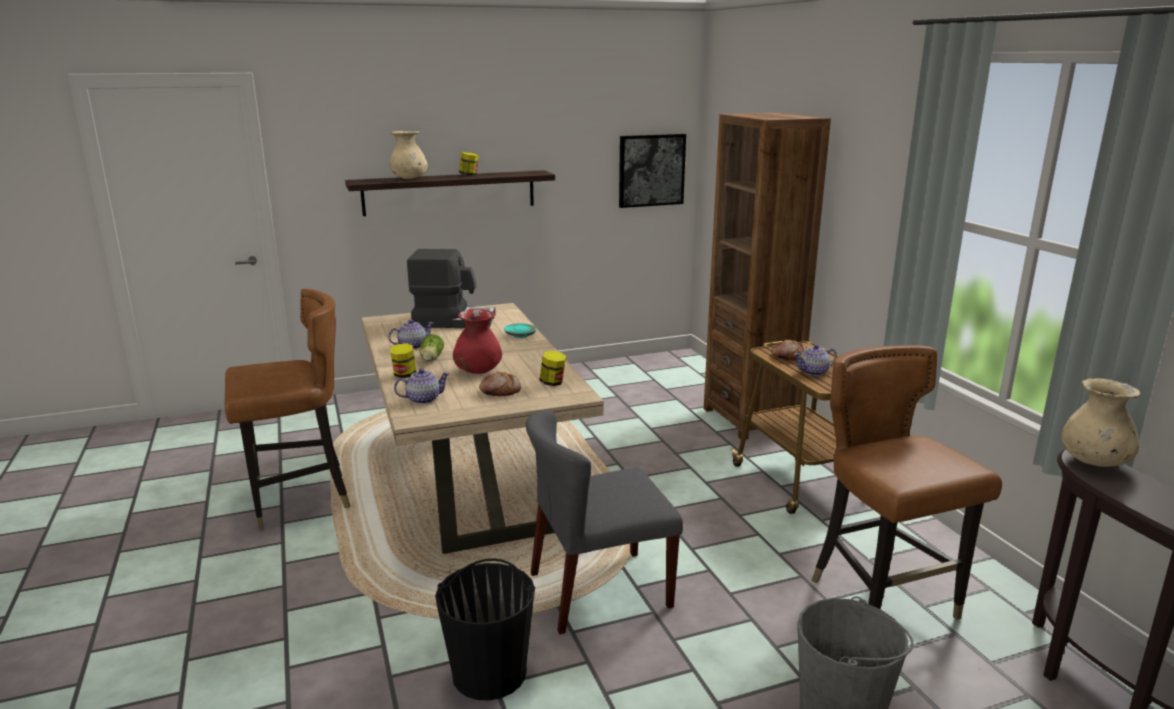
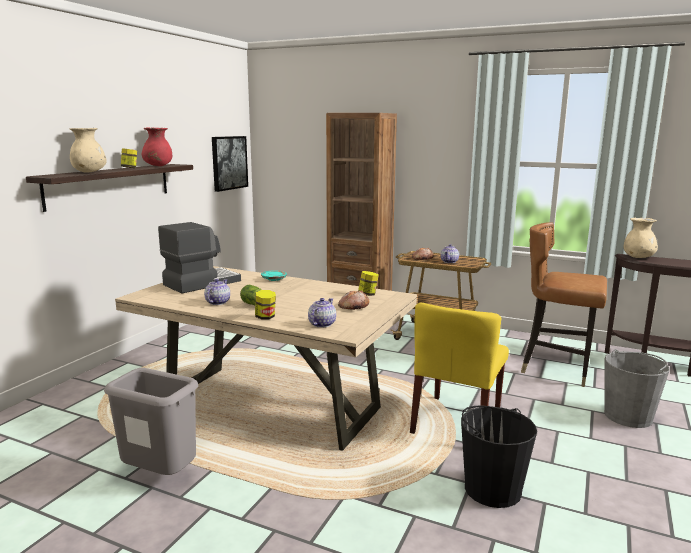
camera: 45 degrees left, 5 degrees down
(299, 500) = (161, 477): brown chair -> grey trash can
(478, 371) = (307, 302): red vase -> red vase (158, 166)
(599, 590) = (456, 422): grey chair -> yellow chair

